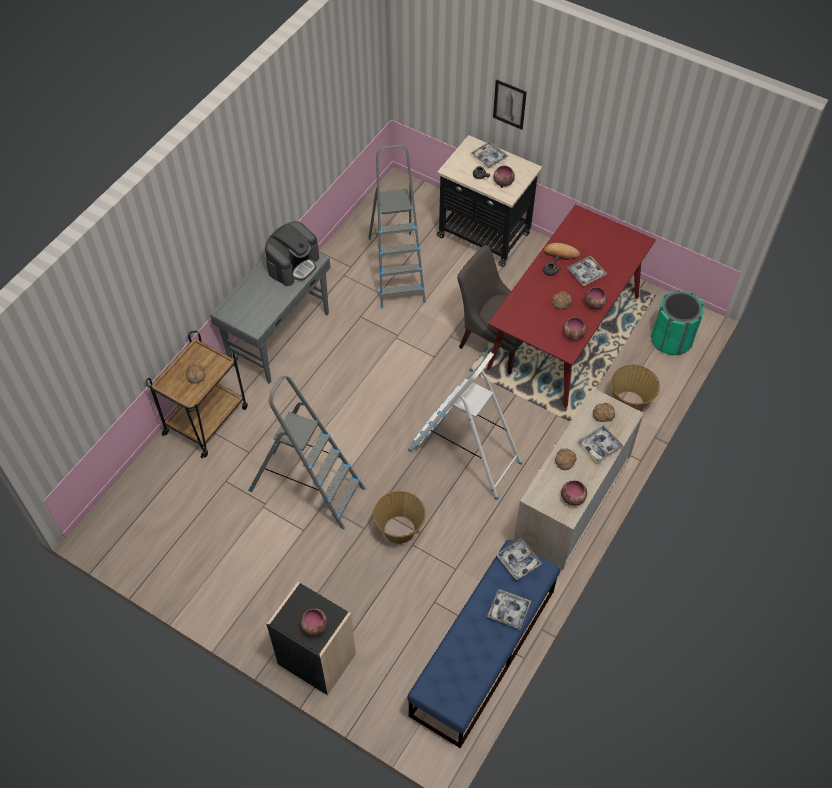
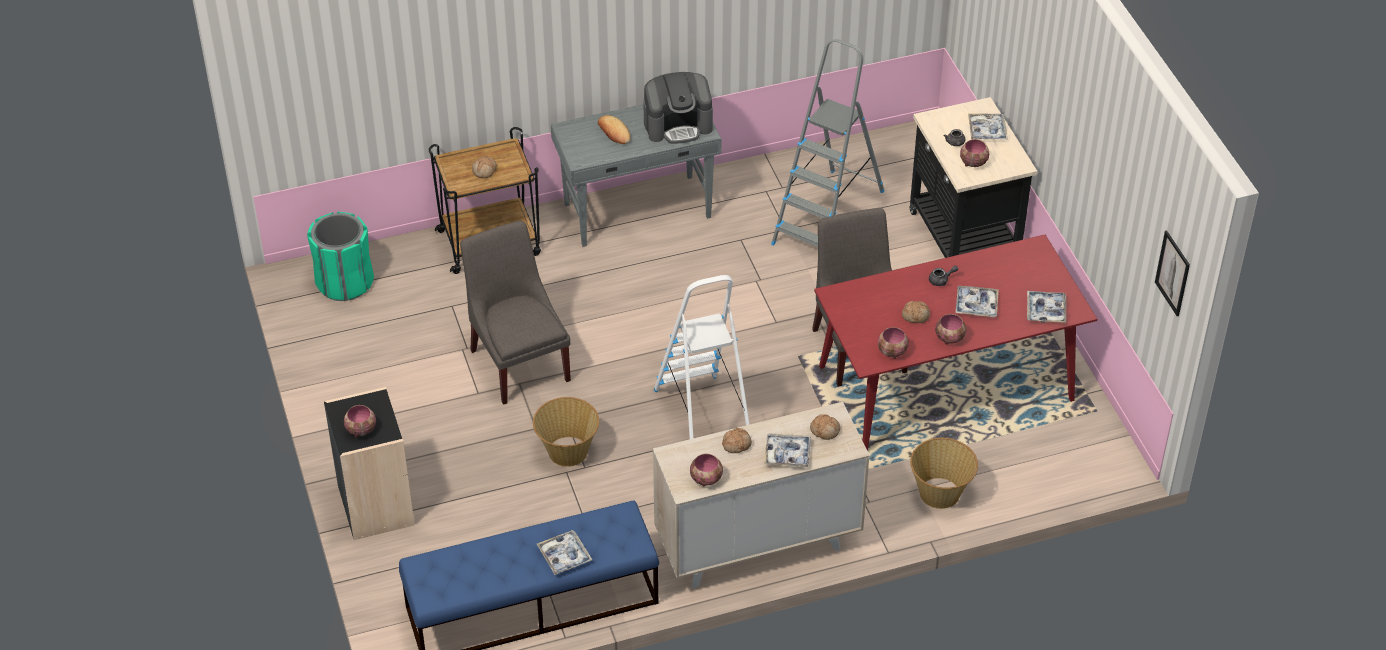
camera: 40 degrees right, 10 degrees down
(307, 489) = (519, 361): grey step ladder -> grey chair
(509, 104) = (1026, 71): picture -> picture (1172, 273)
(518, 561) = (621, 522): tray -> tray (1046, 310)
(561, 253) = (971, 271): bread -> bread (614, 132)
(671, 340) = (1063, 464): green trash can -> green trash can (344, 282)

